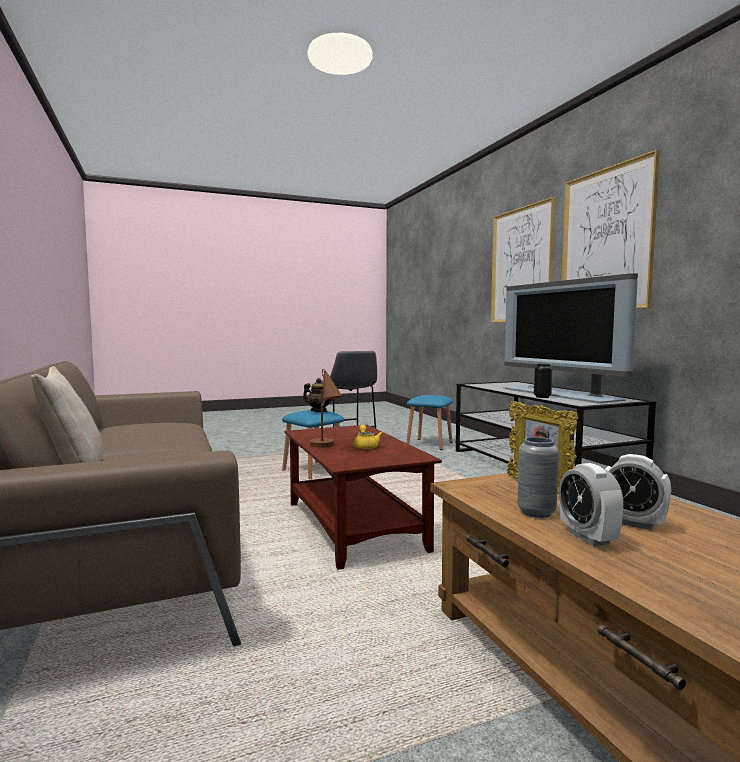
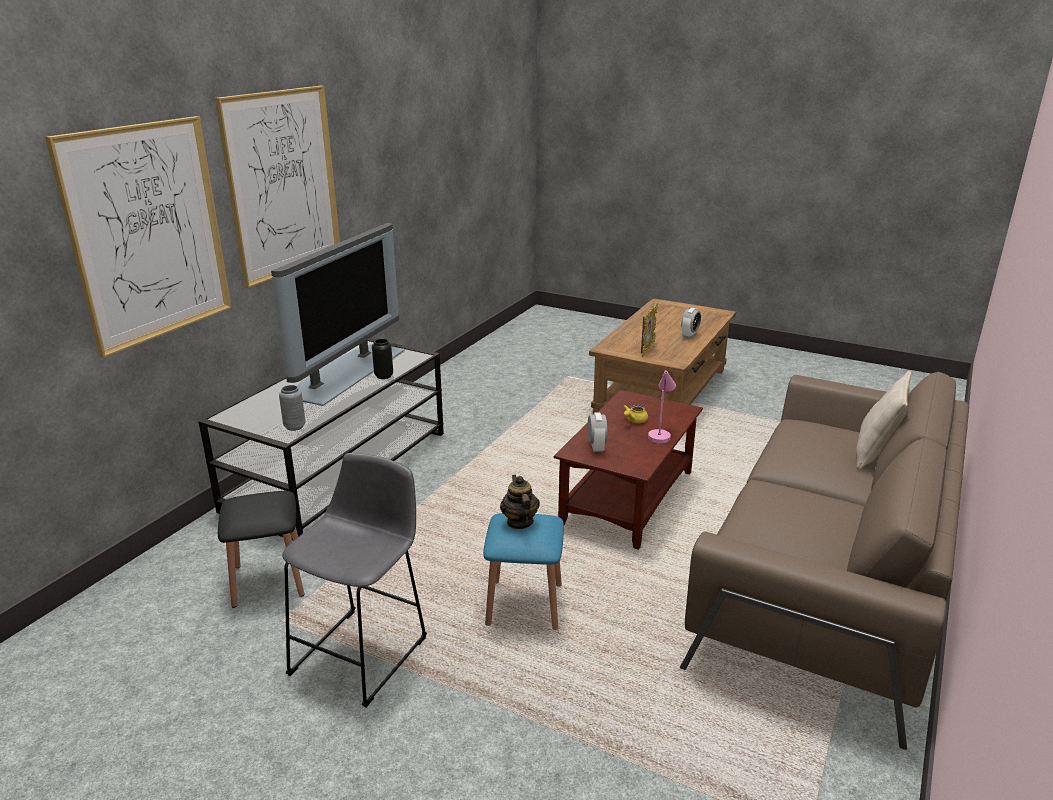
camera: 130 degrees left, 20 degrees up
(327, 447) = (661, 433): brown table lamp -> pink table lamp
(429, 444) = (268, 580): blue stool -> black stool
(536, 512) = (681, 344): grey vase -> grey vase (294, 427)
(632, 523) = (662, 332): alarm clock -> alarm clock (596, 447)

